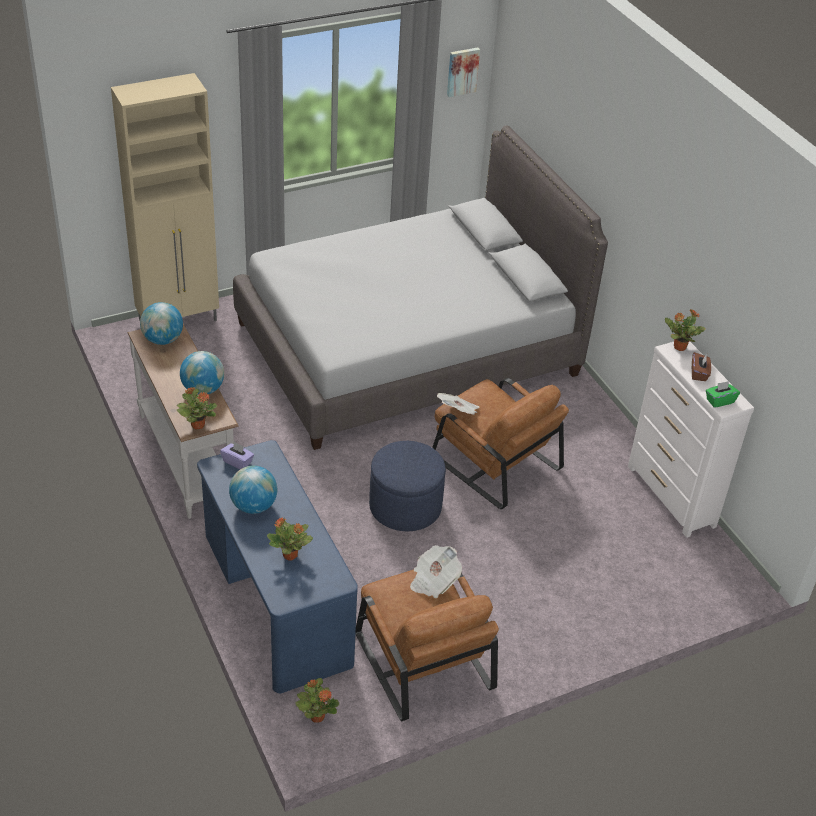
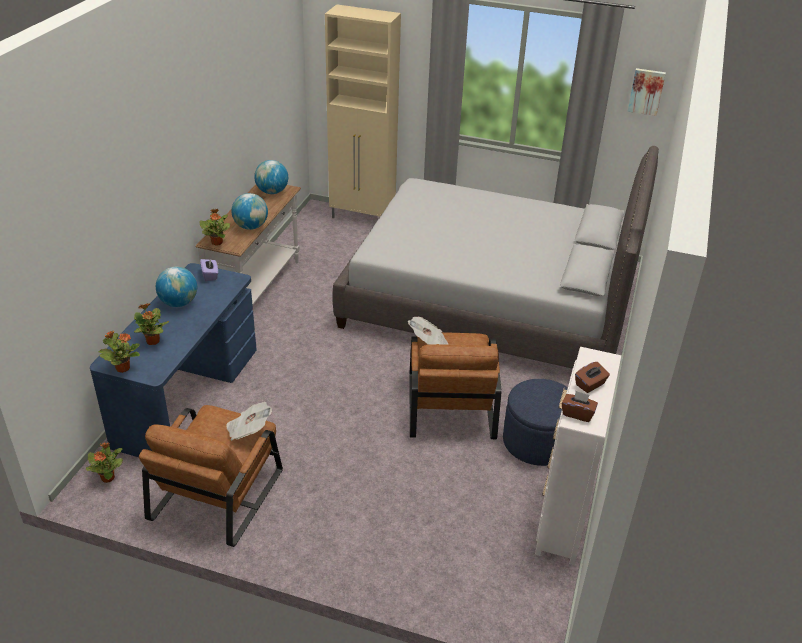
camera: 45 degrees right, 5 degrees down
(405, 506) = (346, 394): blue ottoman -> blue ottoman (537, 442)
(679, 347) = (602, 357): potted plant -> potted plant (122, 368)
(719, 401) = (577, 413): green tissue box -> brown tissue box

